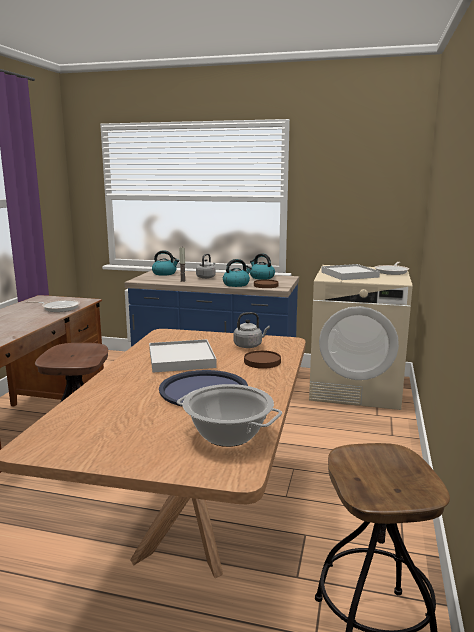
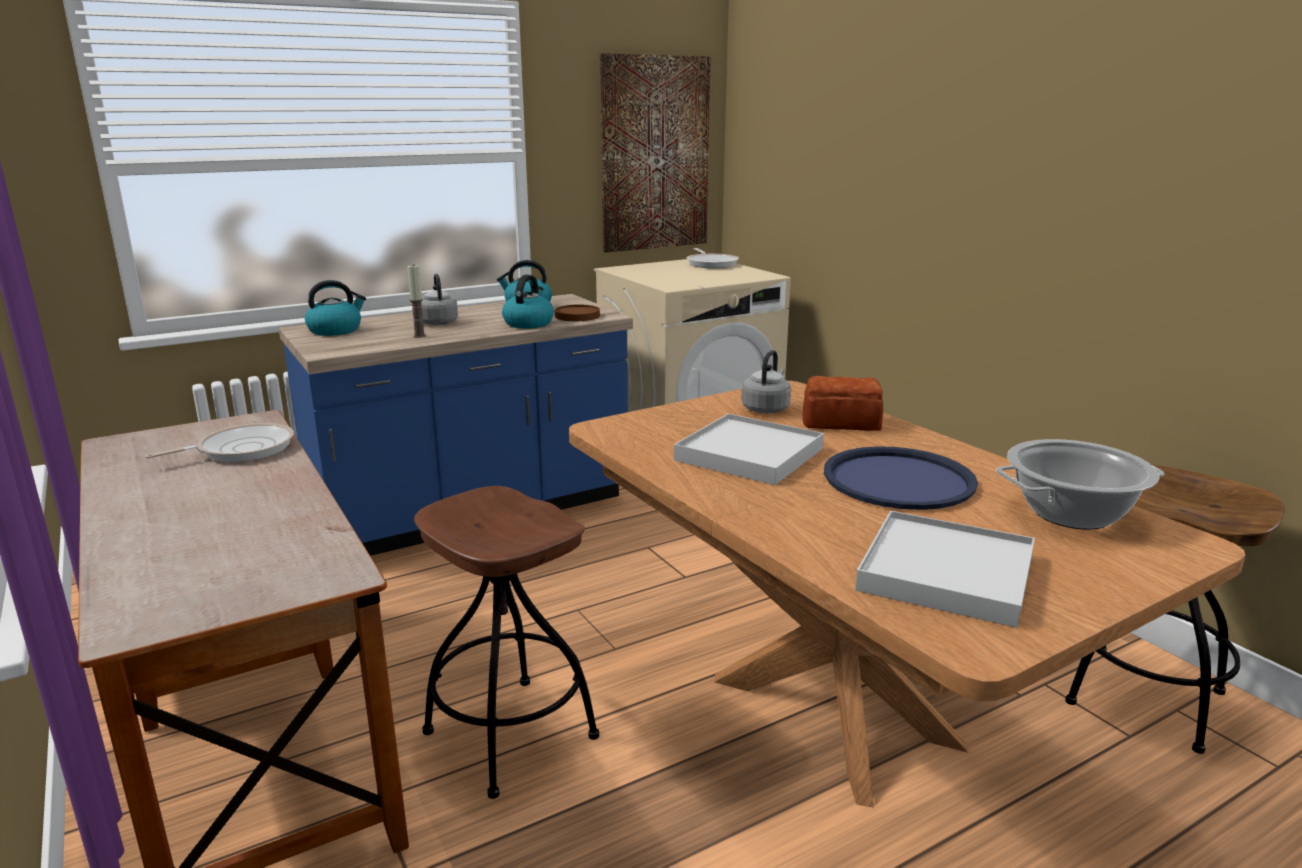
camera: 45 degrees left, 5 degrees up
(262, 362) = (843, 423): brown plate -> bread
(349, 275) = (681, 276): white tray -> white tray (945, 573)
(371, 202) = (654, 154): none -> picture

